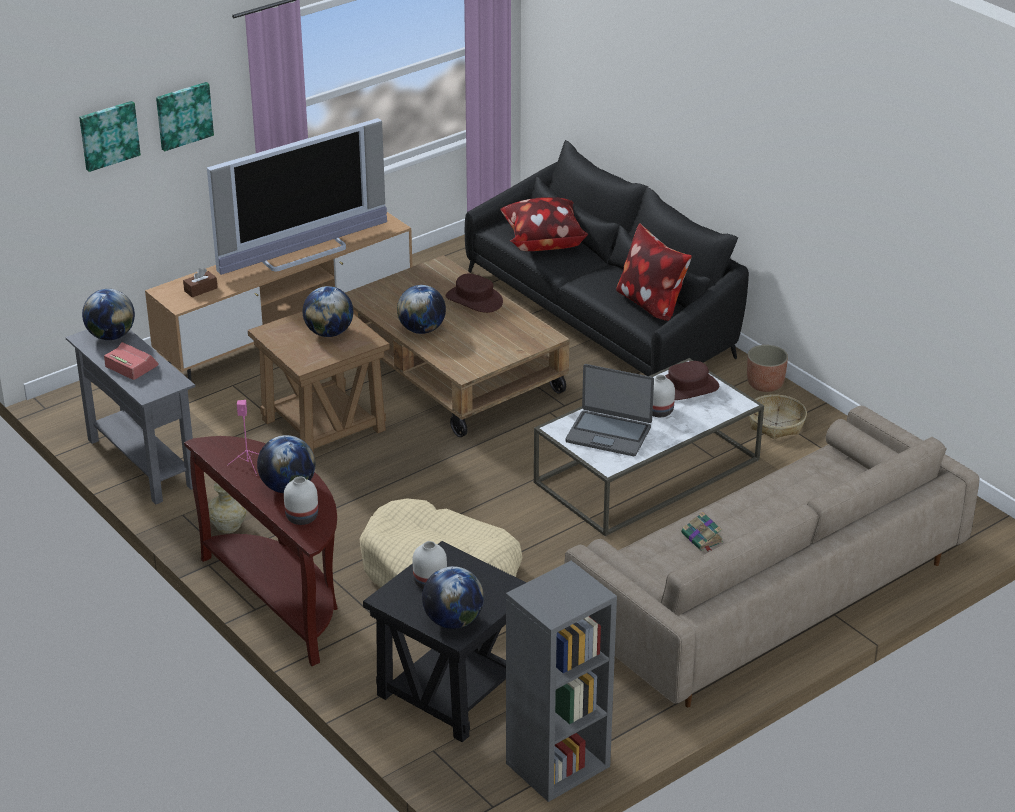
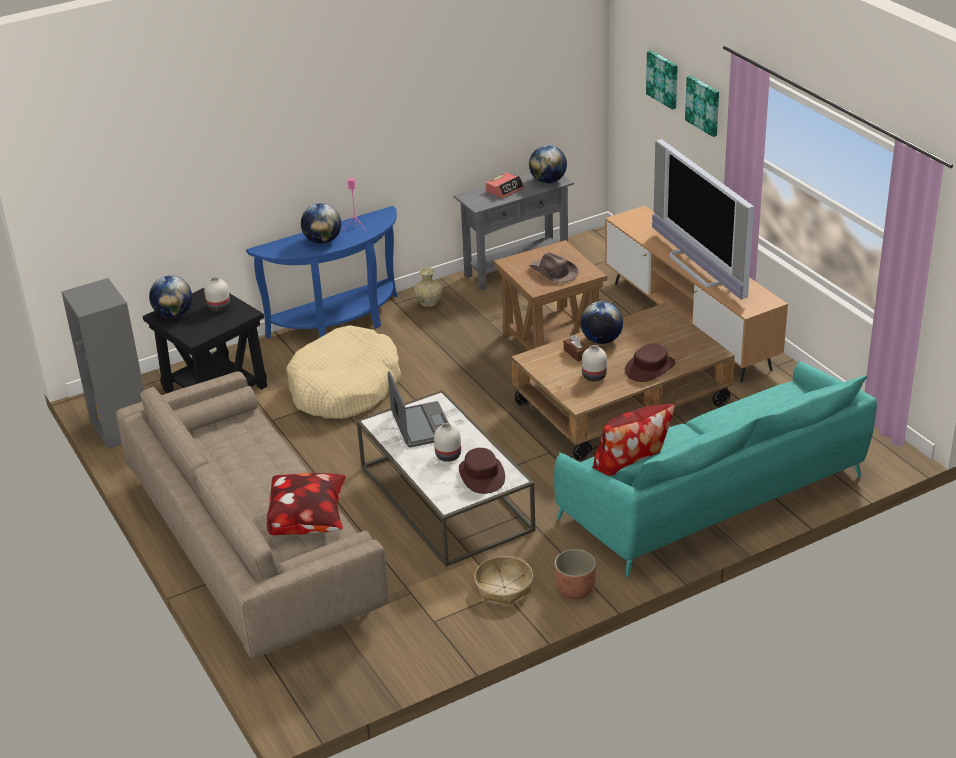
camera: 100 degrees right, 0 degrees up
(200, 289) = (642, 226): brown tissue box -> brown tissue box (576, 353)
(281, 599) = (339, 324): brown console table -> blue console table
(302, 517) = (287, 246): white vase -> white vase (594, 376)
(329, 333) = (553, 272): globe -> brown hat
(542, 242) = (758, 410): pillow -> pillow (309, 522)
(603, 315) = (717, 496): black sofa -> turquoise sofa
(609, 434) = (421, 426): laptop -> laptop turned 135 degrees clockwise
(702, 538) = (260, 459): book -> none

